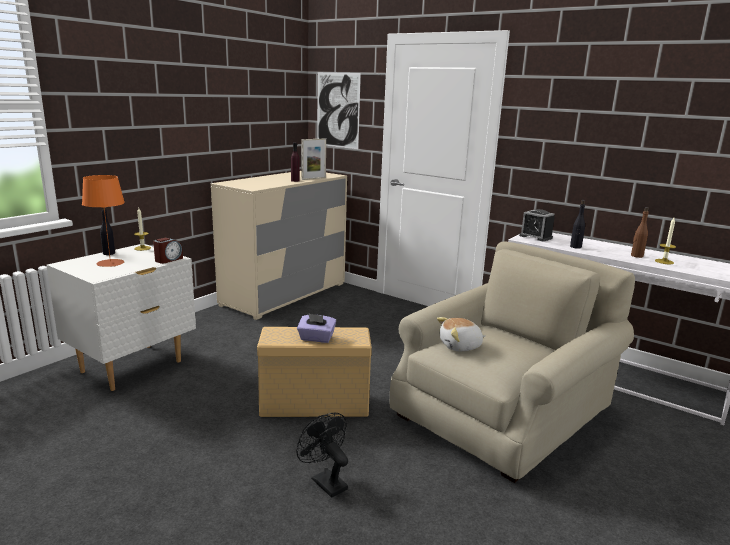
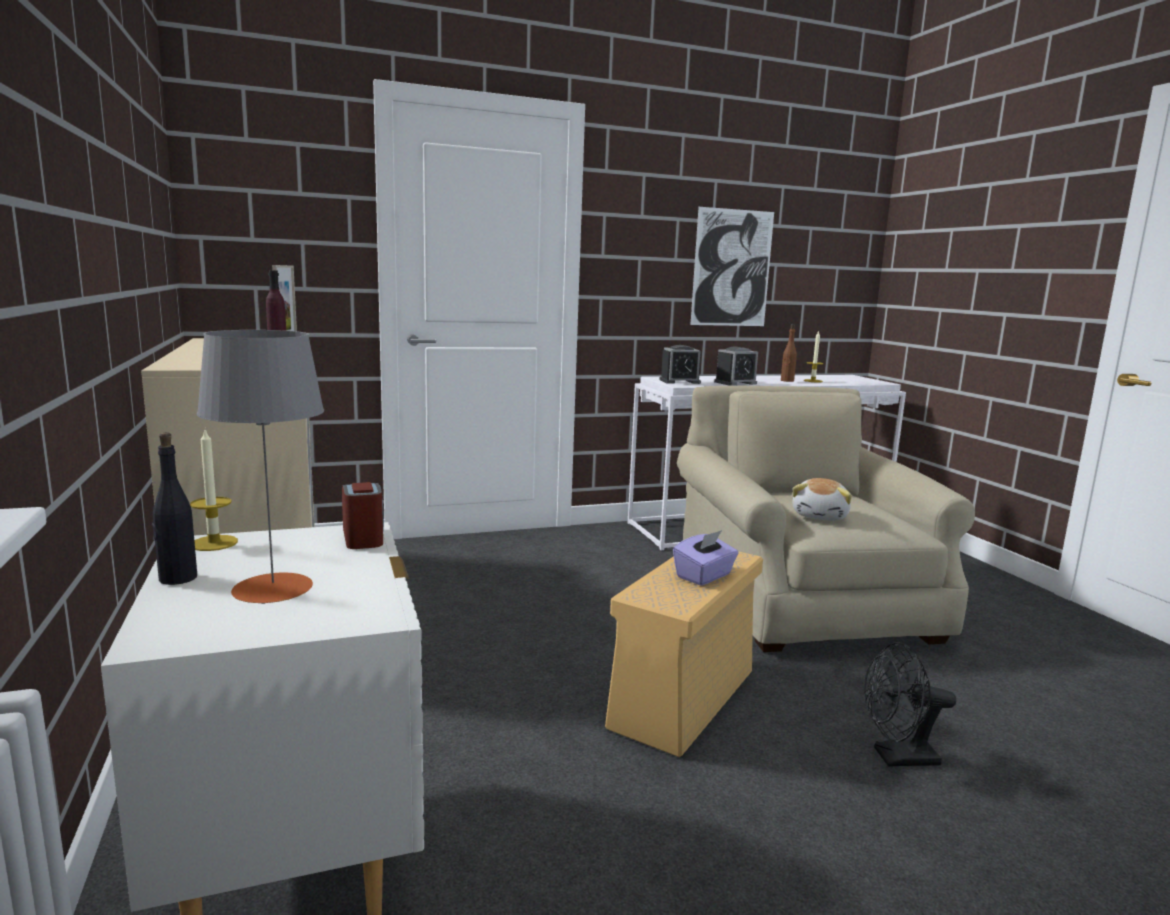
camera: 55 degrees left, 5 degrees down
(110, 263) = (273, 588): orange table lamp -> grey table lamp
(337, 110) = (263, 214): picture -> picture (732, 268)
(575, 247) = (735, 383): black bottle -> alarm clock

